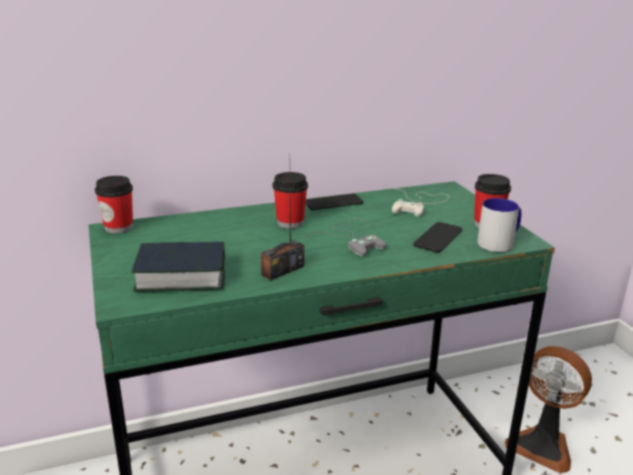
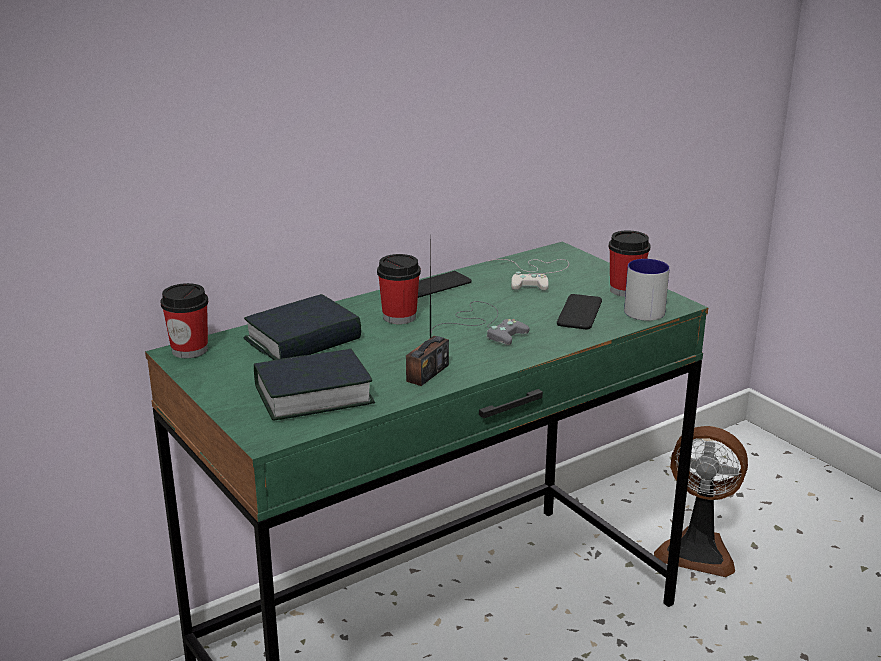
camera: 15 degrees left, 0 degrees up
(205, 231) = (303, 340): none -> book

